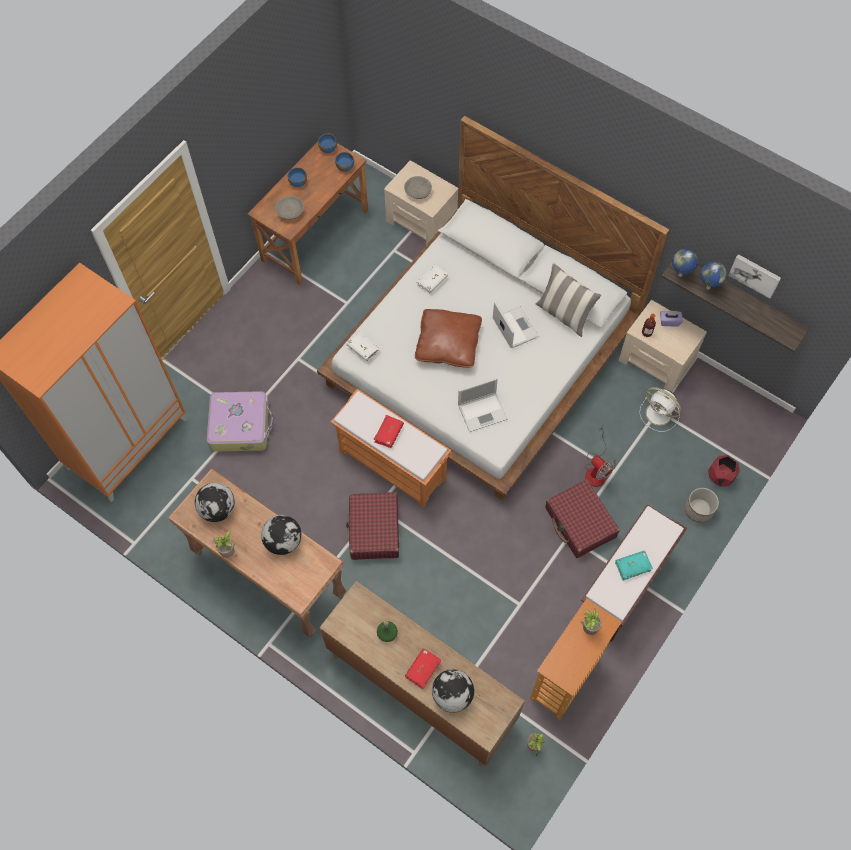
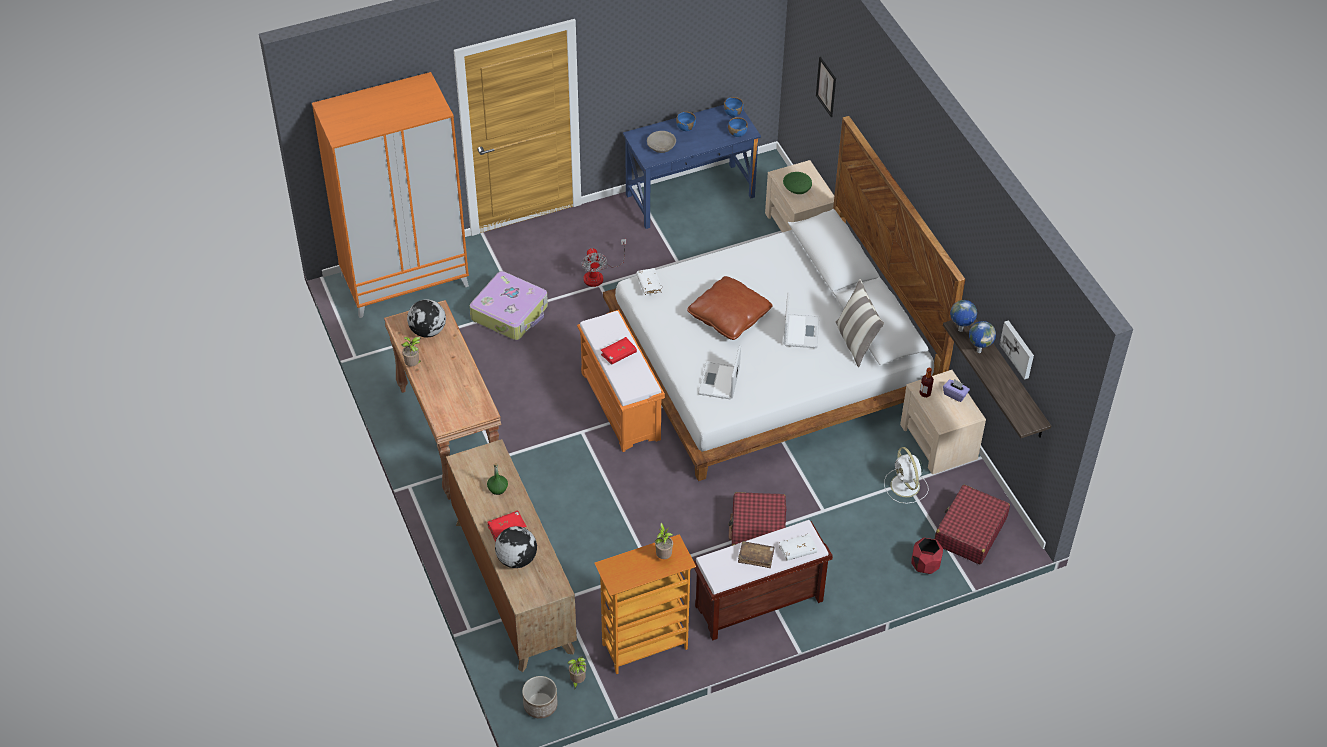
camera: 30 degrees right, 15 degrees down
(284, 541) = (463, 378): globe -> none
(315, 235) = (690, 195): brown desk -> blue desk
(374, 530) = (565, 447): red suitcase -> red suitcase (969, 531)
(418, 192) = (797, 188): grey bowl -> green bowl
(420, 94) = (826, 87): none -> picture
(432, 281) = (753, 262): white book -> white book (797, 550)
(483, 411) = (719, 382): laptop -> laptop turned 90 degrees clockwise
(596, 470) = (807, 501): fan -> fan (599, 275)
(632, 566) = (756, 557): turquoise book -> brown book
(699, 510) = (881, 581): planter -> planter (540, 705)

